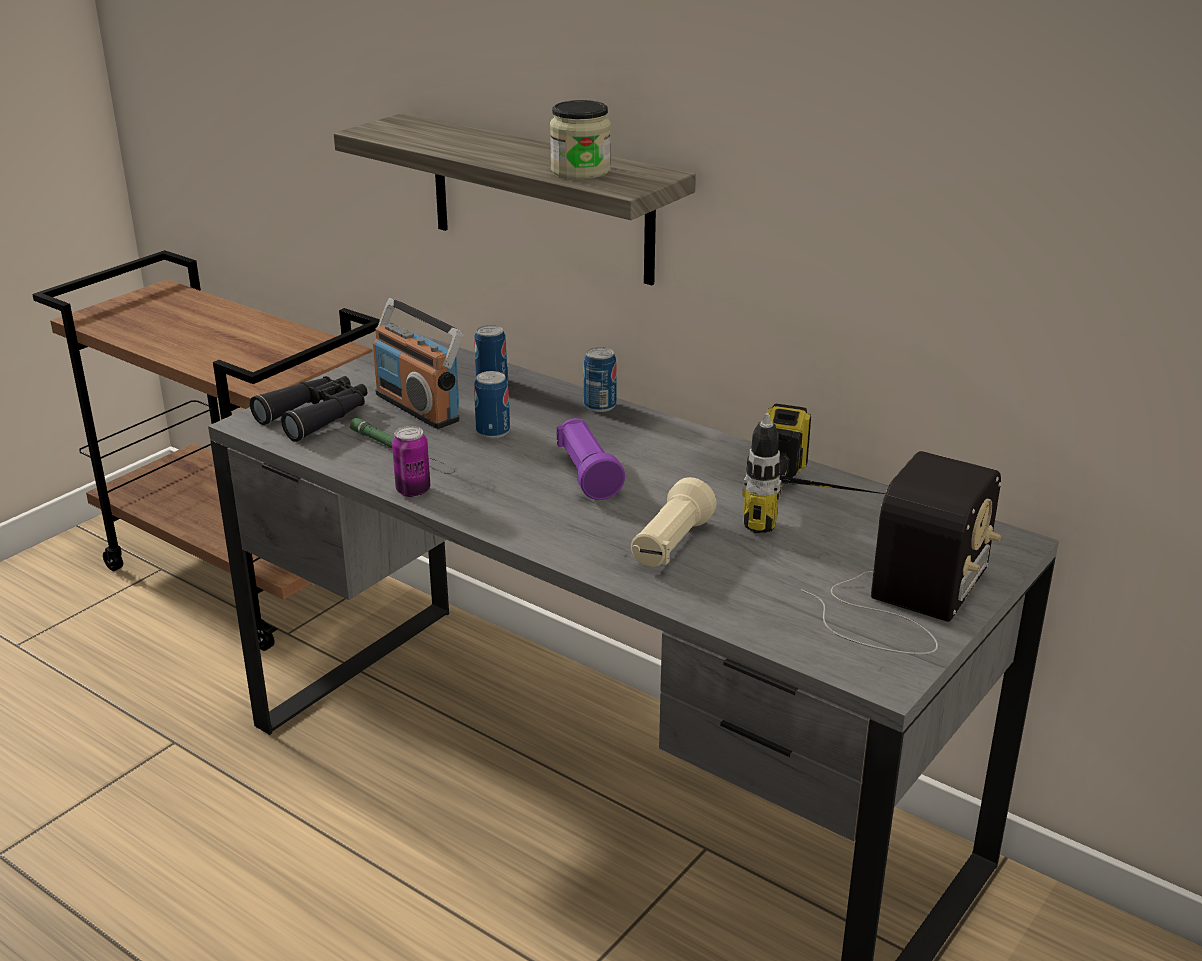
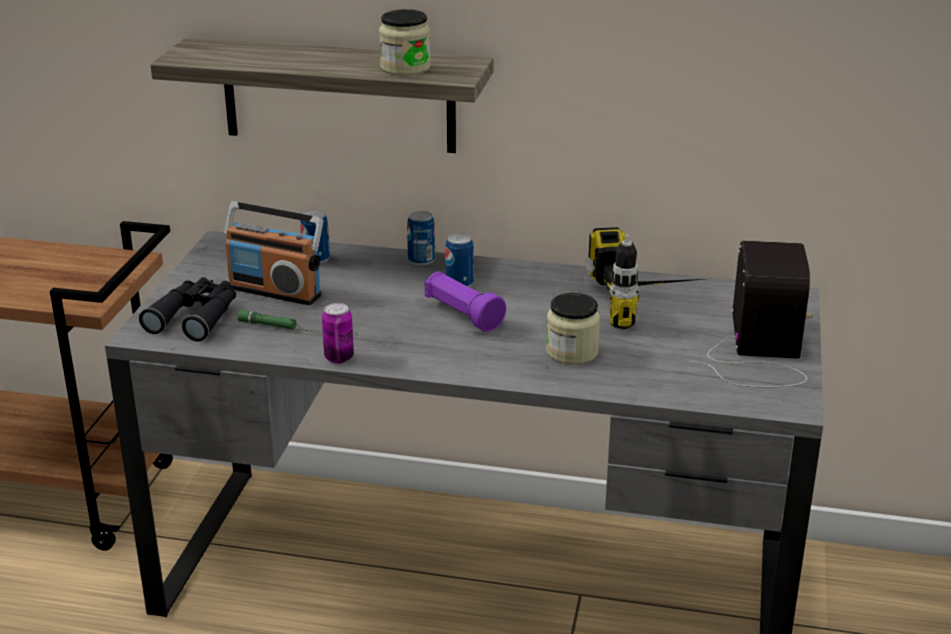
camera: 25 degrees left, 0 degrees up
(493, 432) = (357, 298): can -> can (459, 283)
(670, 545) = (572, 352): beige flashlight -> jar

